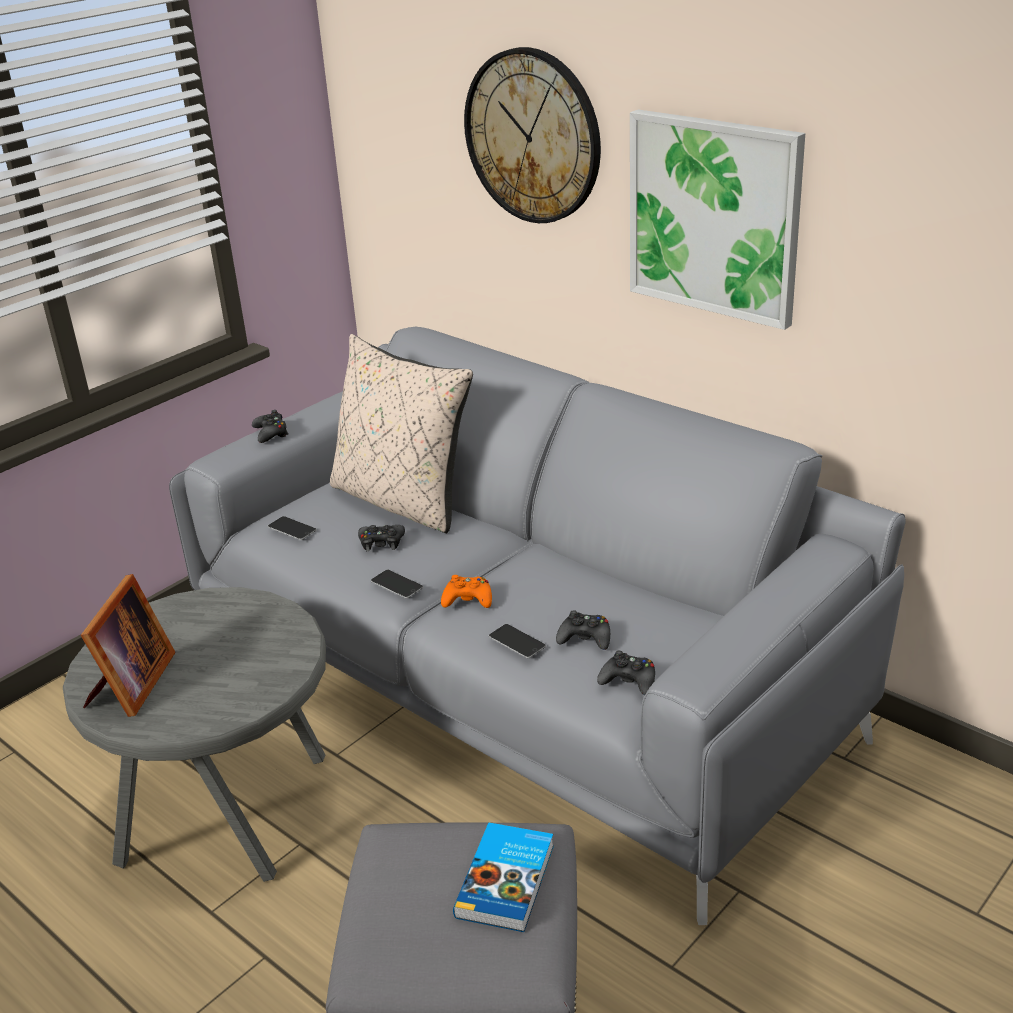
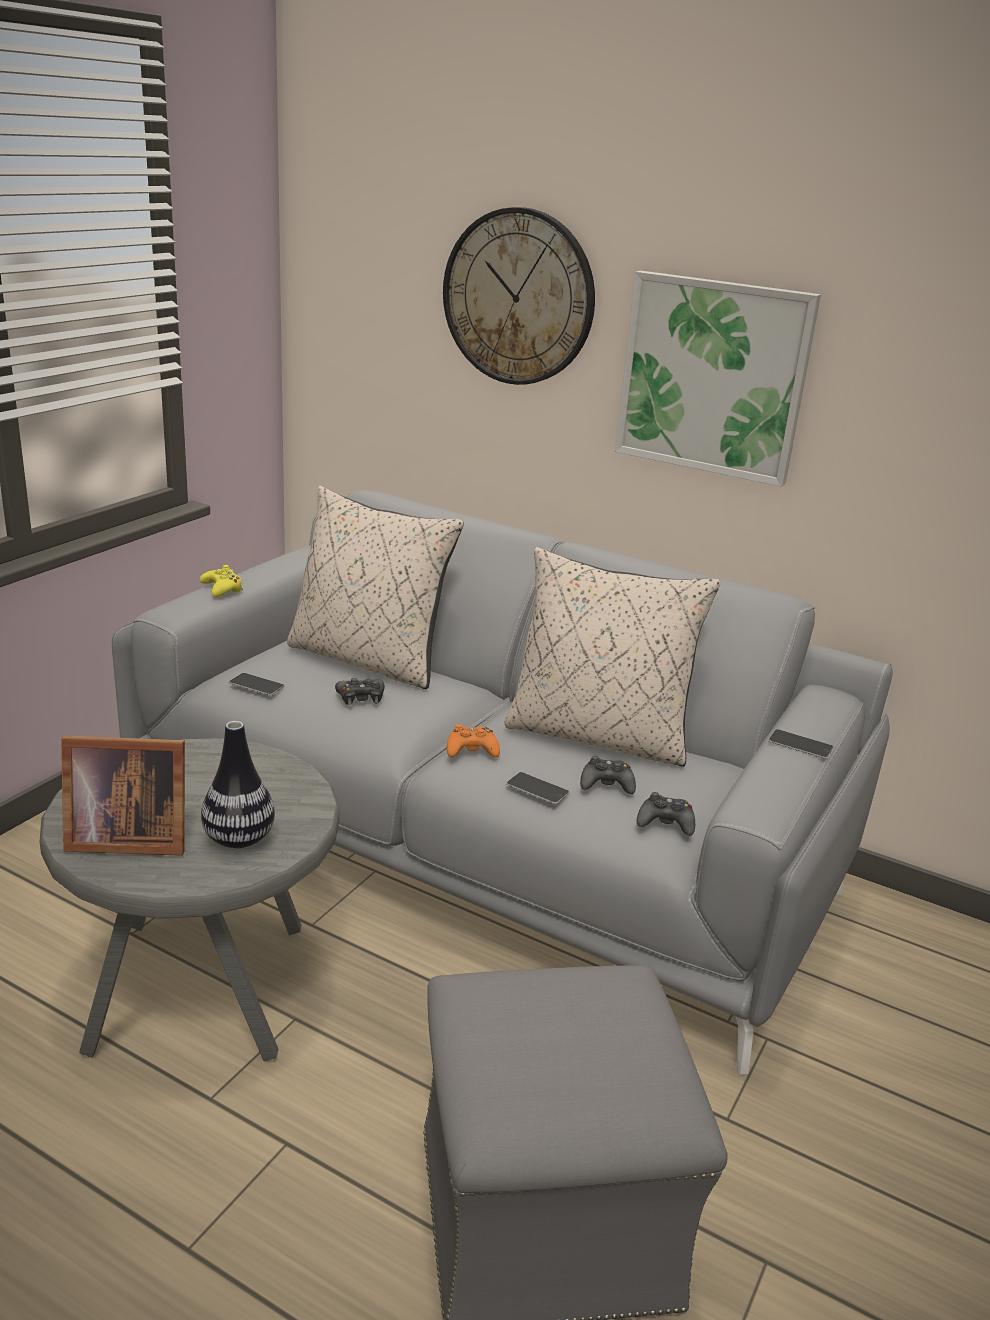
camera: 15 degrees left, 5 degrees down
(130, 686) = (125, 838): picture frame -> picture frame turned 90 degrees clockwise
(224, 690) = (239, 839): none -> vase
(271, 433) = (222, 589): black game controller -> yellow game controller
(396, 584) = (390, 736): phone -> phone (800, 744)
(508, 880) = (617, 1023): book -> none
(597, 584) = (598, 735): none -> beige pillow

